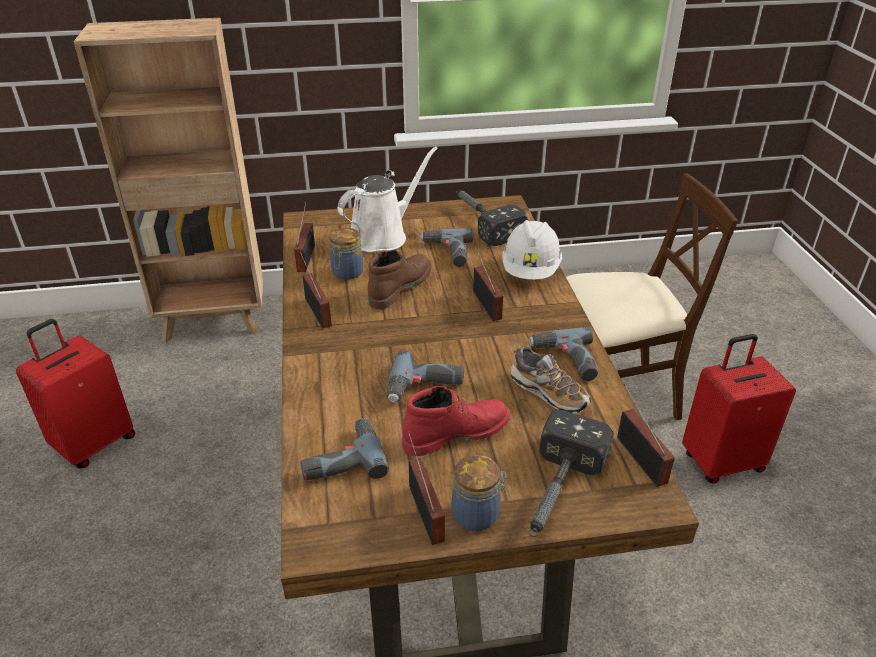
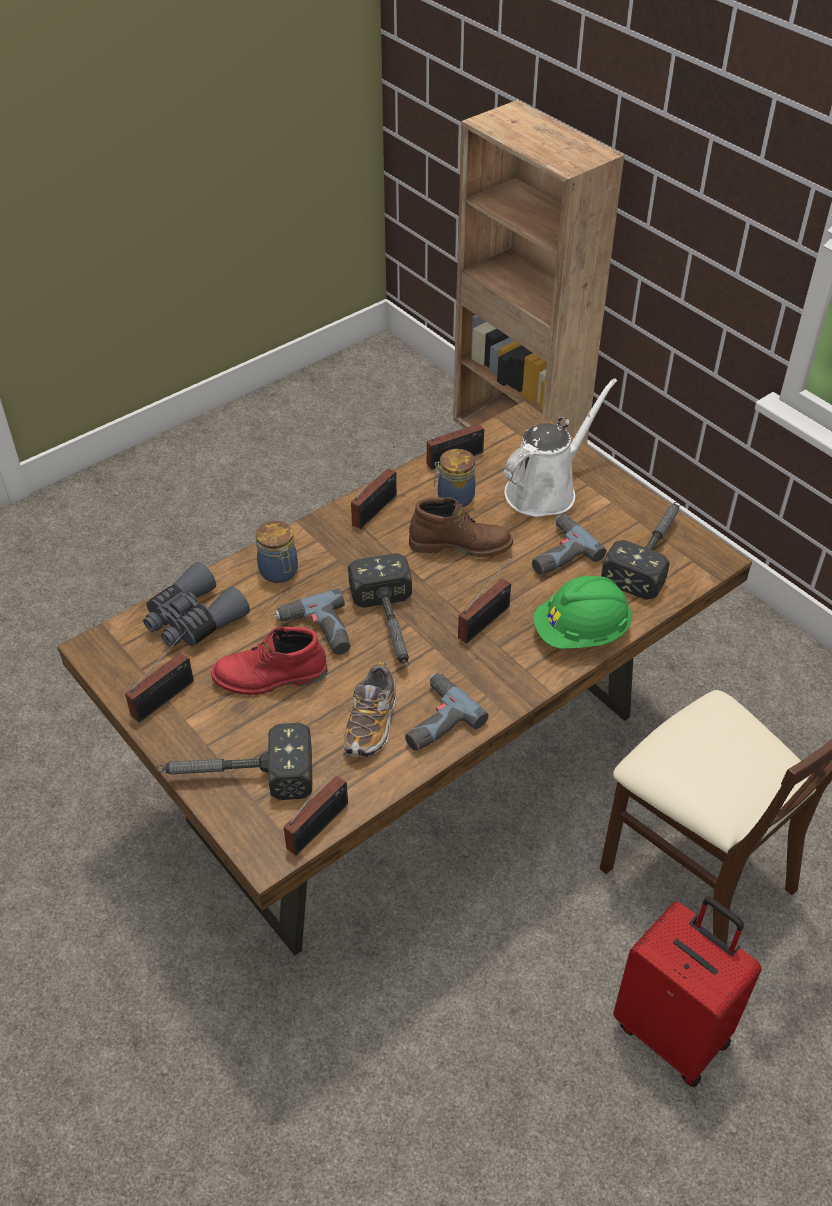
camera: 60 degrees right, 10 degrees up
(94, 443) = (300, 493): red suitcase -> none
(341, 458) = (193, 619): power drill -> grey binoculars
(382, 236) = (545, 490): white watering can -> white watering can turned 60 degrees counterclockwise
(454, 348) = (390, 628): none -> hammer
(456, 433) = (270, 678): red boot -> red boot turned 135 degrees clockwise
(477, 515) = (179, 732): jar -> jar (279, 572)
(531, 271) = (581, 633): white hard hat -> green hard hat

